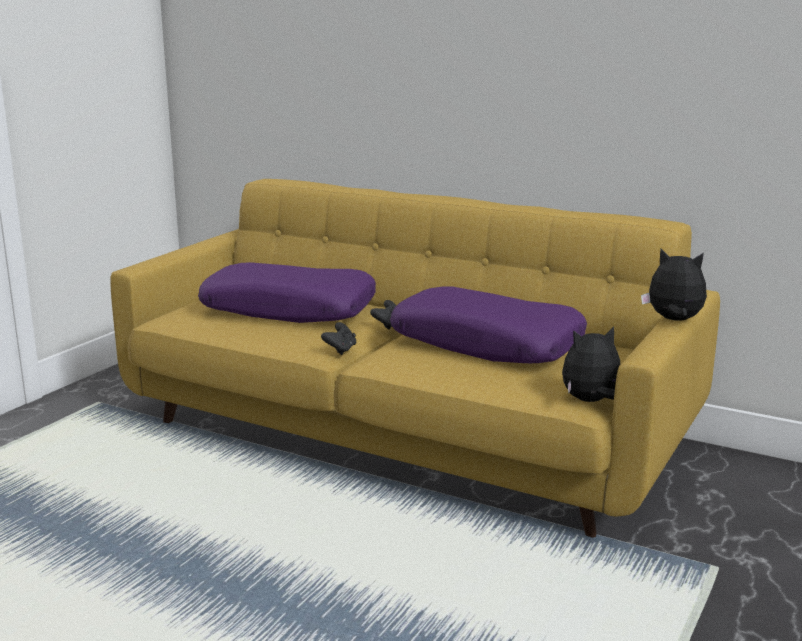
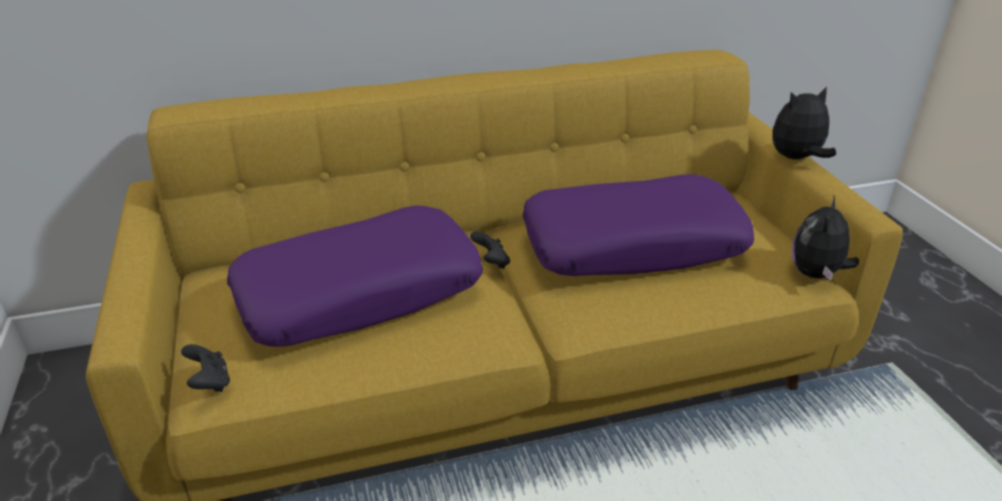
camera: 45 degrees left, 15 degrees up
(340, 350) = (517, 327): black game controller -> black game controller (210, 383)

